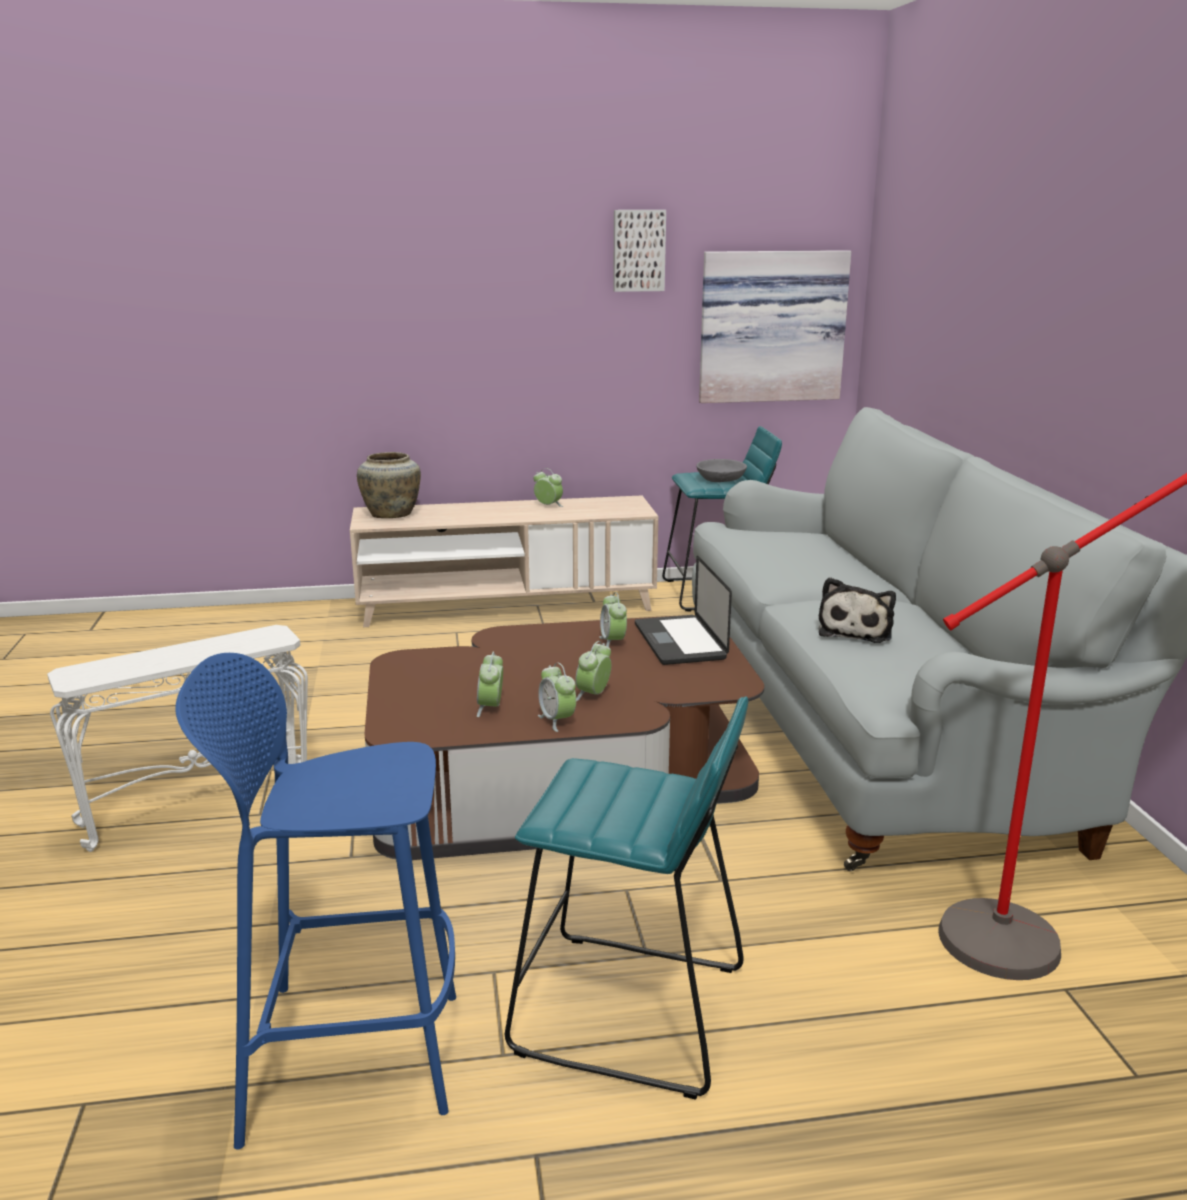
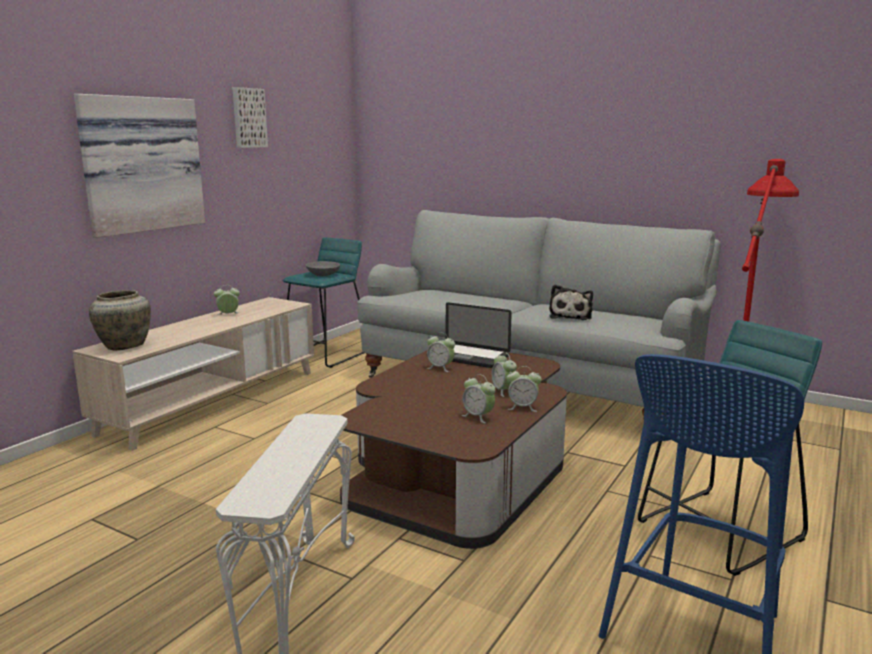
camera: 50 degrees left, 5 degrees down
(771, 326) = (319, 170): picture -> picture (140, 164)
(856, 630) = (571, 316): plush toy -> plush toy turned 45 degrees clockwise

